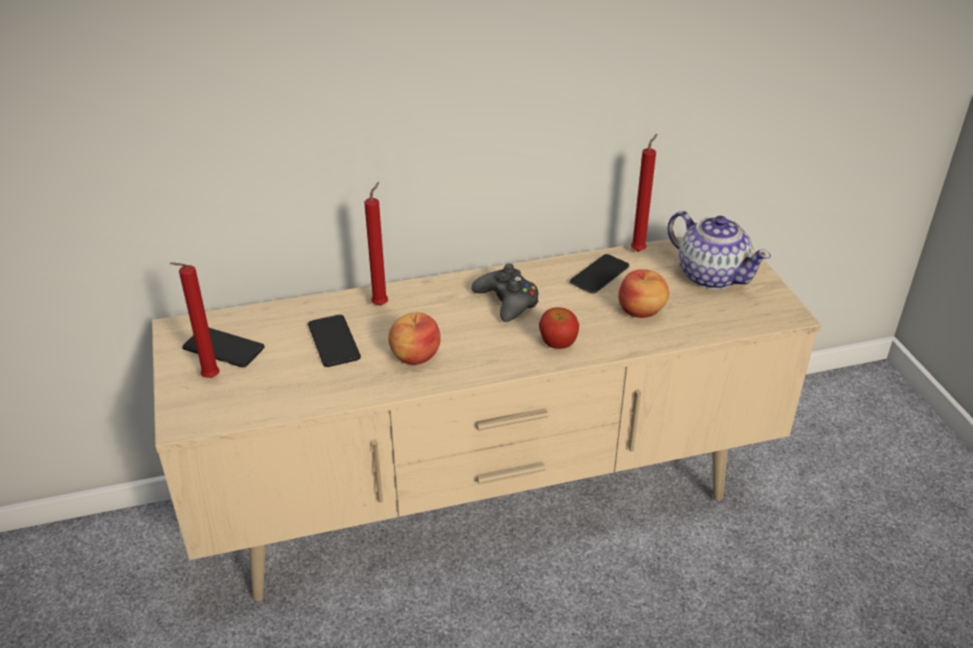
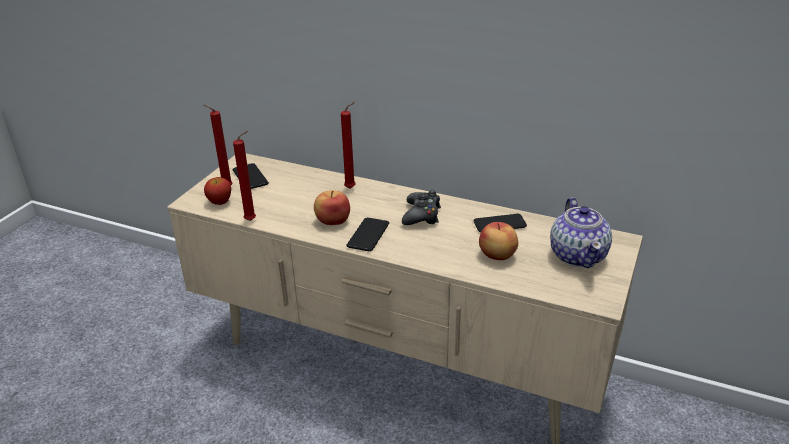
camera: 40 degrees right, 5 degrees down
(334, 341) = (303, 196): phone -> phone (368, 235)
(557, 343) = (419, 249): apple -> apple (220, 202)
(639, 250) = (547, 221): red candle -> red candle (252, 220)

